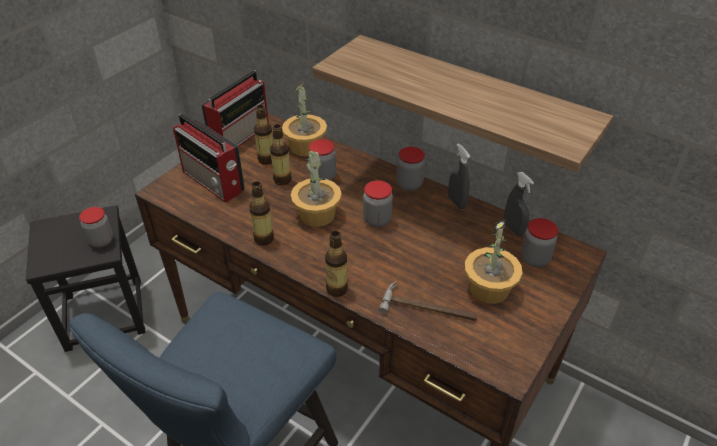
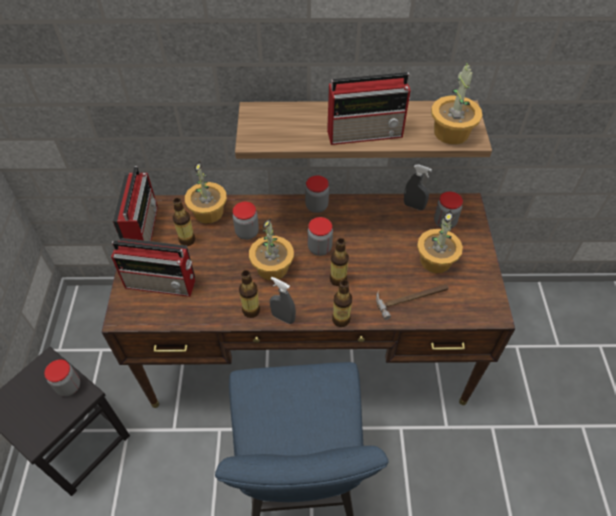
camera: 35 degrees left, 10 degrees up
(282, 180) = (217, 252): bottle -> bottle (338, 279)
(452, 97) = (366, 133): none -> radio
(456, 202) = (361, 204): grey spray bottle -> grey spray bottle (283, 317)
(546, 130) = (450, 133): none -> potted plant

